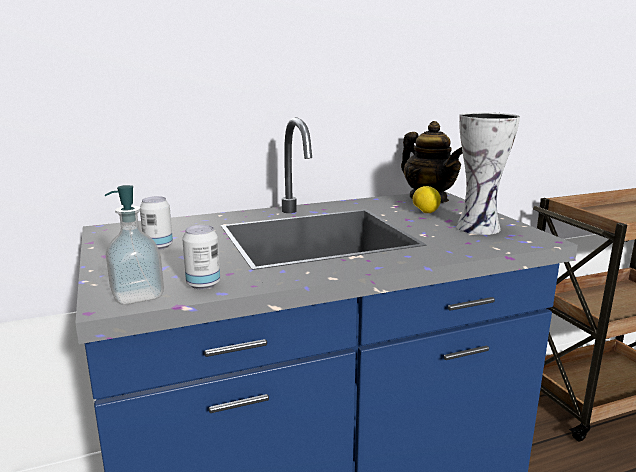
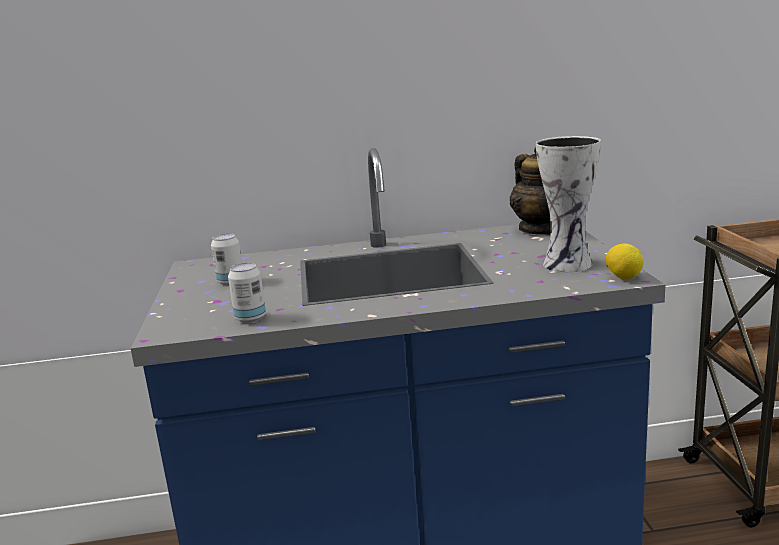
camera: 15 degrees right, 0 degrees up
(137, 295) = (190, 326): soap dispenser -> none
(425, 212) = (523, 246): lemon -> lemon (623, 277)

